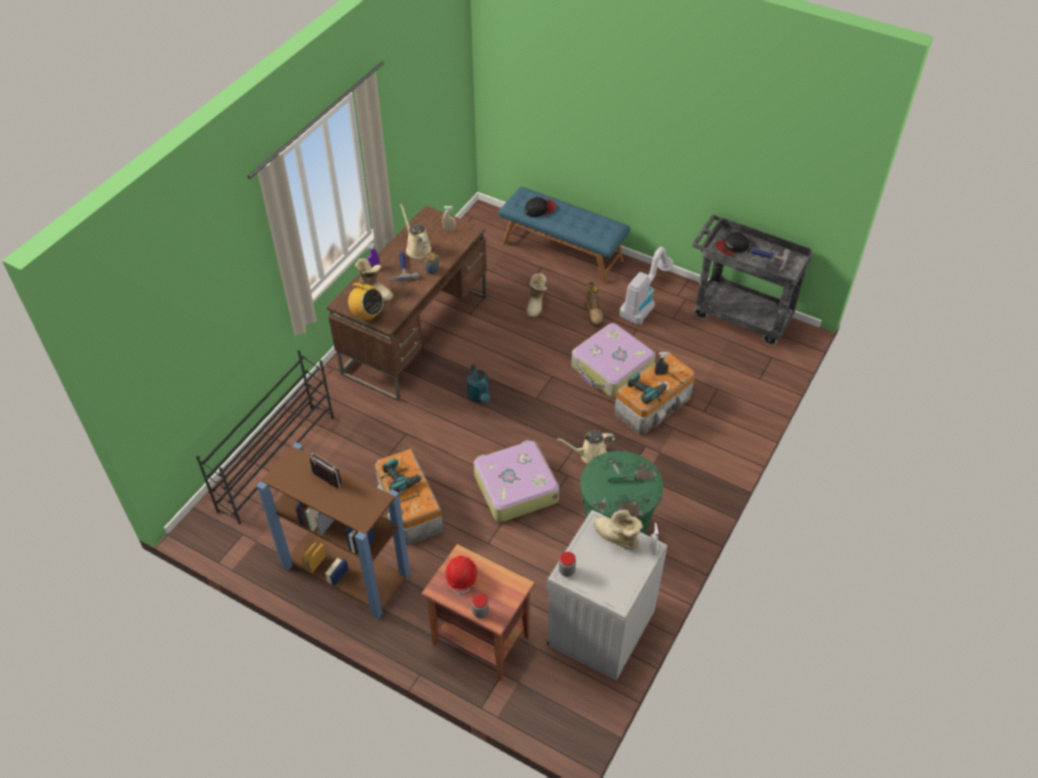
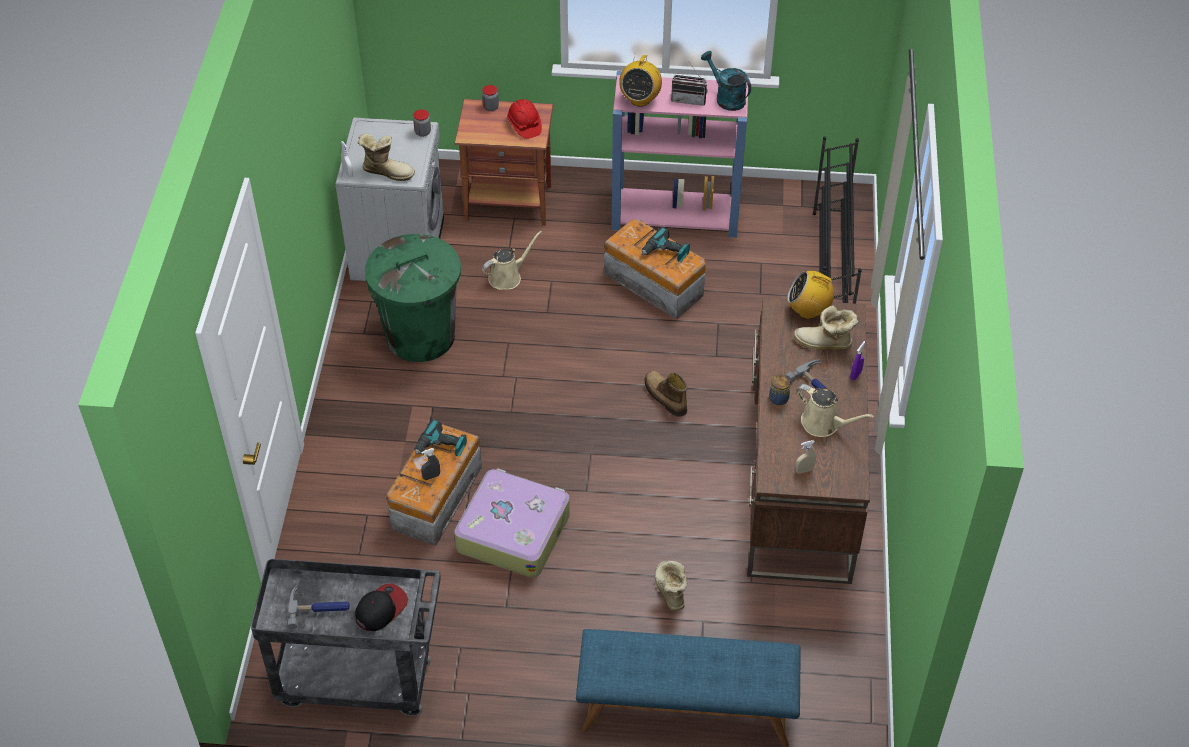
camera: 155 degrees right, 0 degrees up
(345, 570) = (676, 212): brown bookcase -> pink bookcase
(365, 497) = (640, 99): none -> radio
(479, 397) = (660, 429): turquoise watering can -> turquoise watering can (726, 98)
(515, 487) = (555, 342): suitcase -> none
(540, 209) = (733, 662): cap -> none
(590, 455) = (487, 408): beige watering can -> beige watering can (507, 277)
(594, 314) = (578, 608): boot -> boot (664, 397)
(643, 303) = (514, 657): vacuum cleaner -> none

